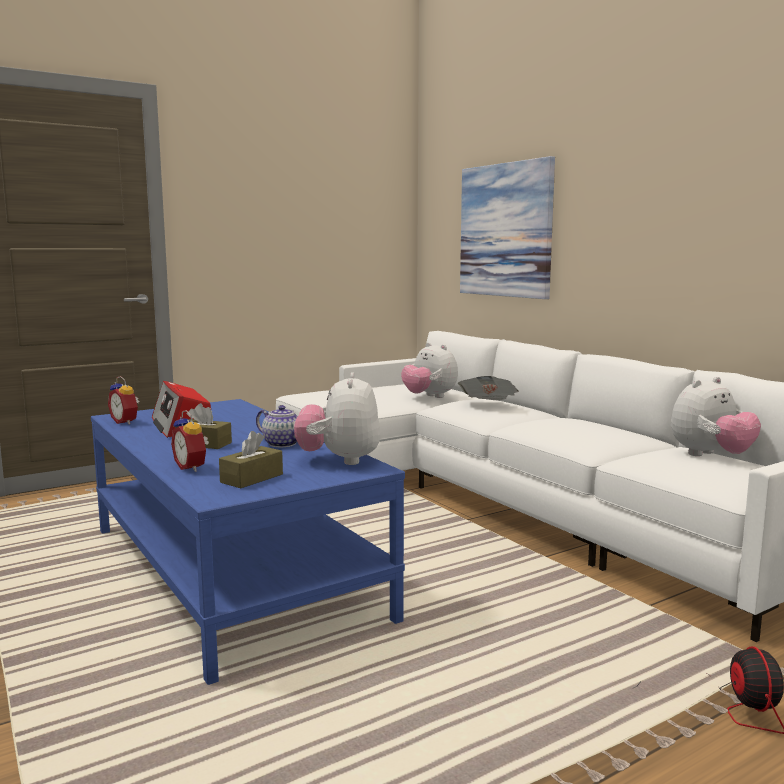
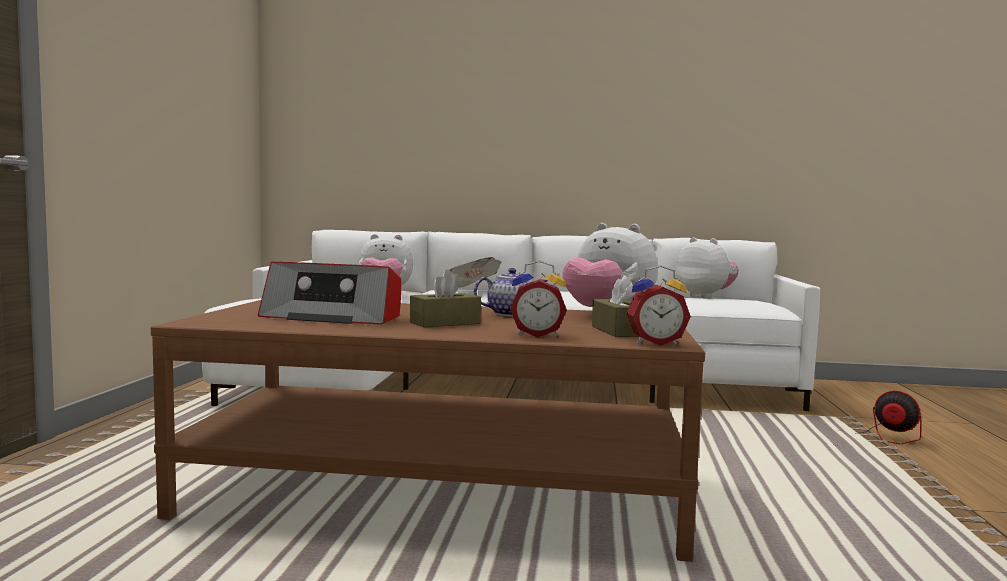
camera: 50 degrees left, 5 degrees down
(126, 422) = (246, 323): alarm clock -> alarm clock (655, 343)
(231, 571) = (441, 491): blue coffee table -> brown coffee table
(505, 230) = (408, 124): picture -> none
(710, 456) = (705, 297): plush toy -> plush toy turned 45 degrees counterclockwise

